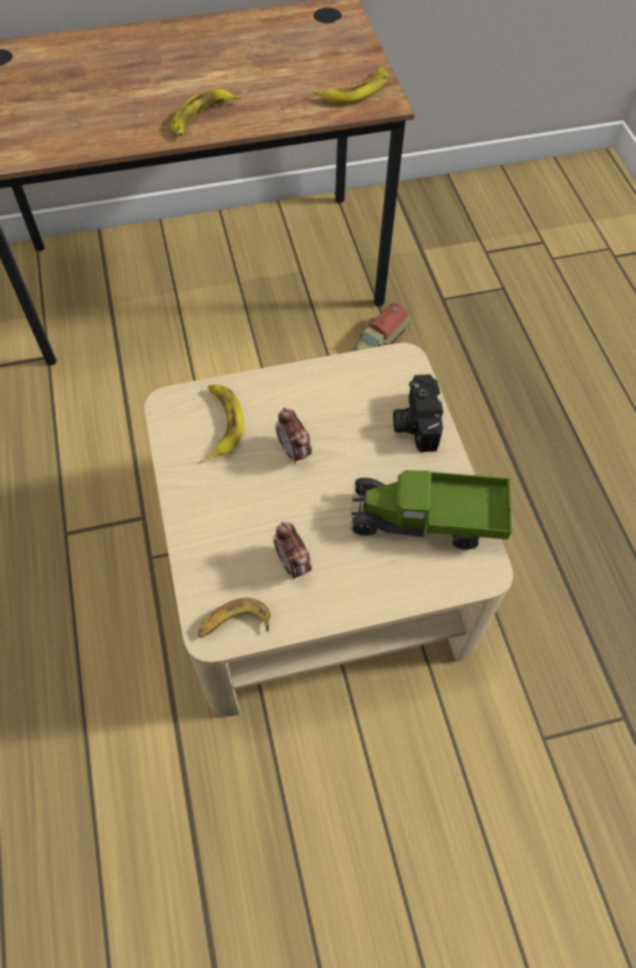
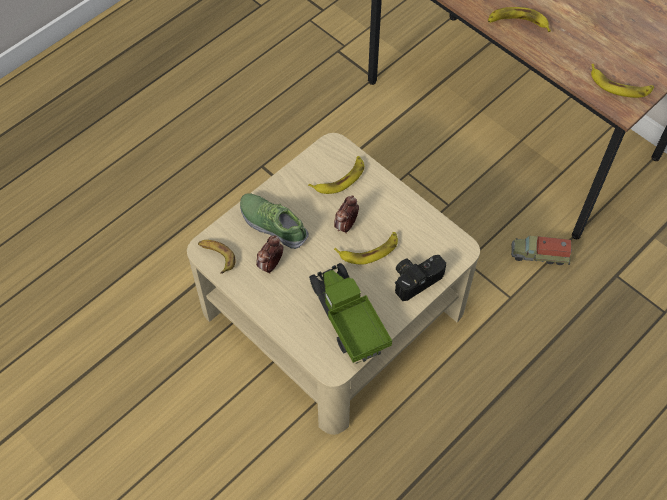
camera: 60 degrees right, 0 degrees up
(233, 529) = (273, 224): none -> shoe
(345, 447) = (369, 250): none -> banana

